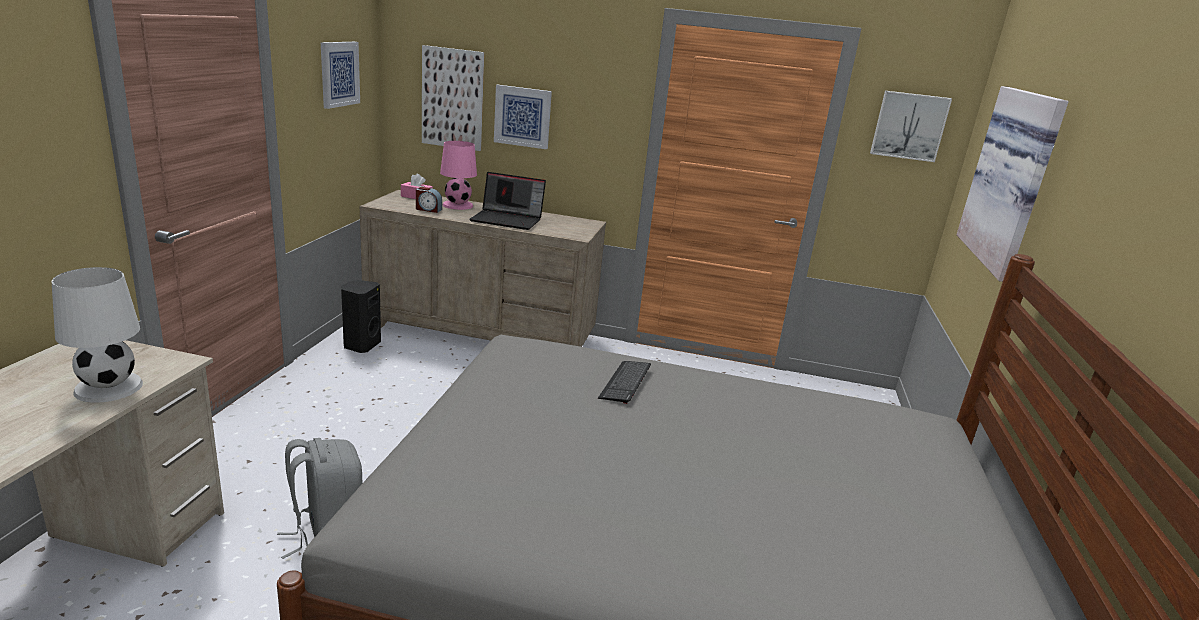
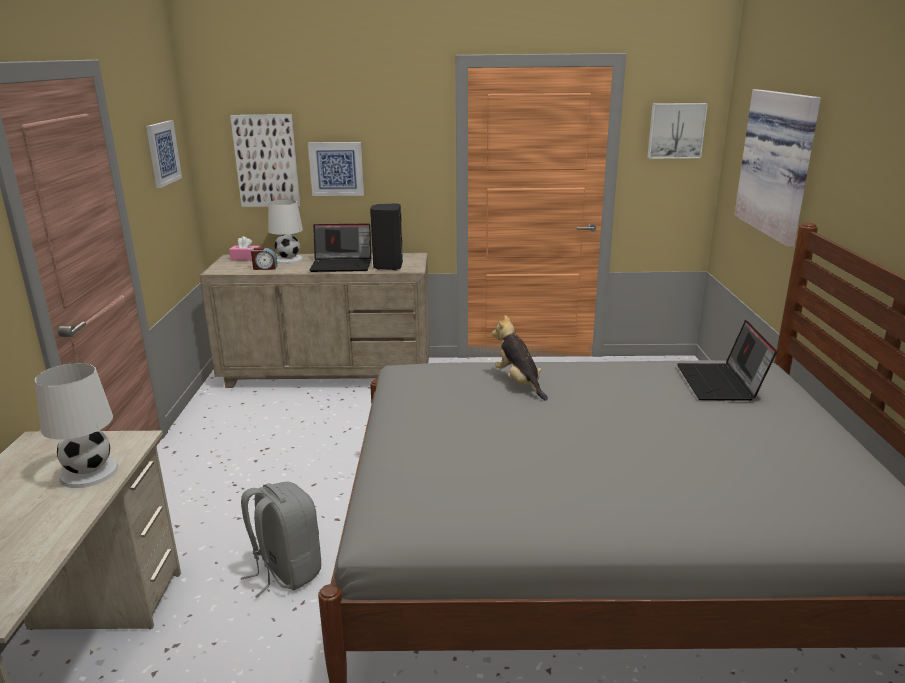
camera: 10 degrees left, 0 degrees up
(361, 345) = (223, 406): black speaker -> black speaker (388, 266)
(457, 205) = (288, 259): pink table lamp -> white table lamp
(625, 382) = (519, 383): keyboard -> plush toy
(867, 432) = (721, 383): none -> laptop

